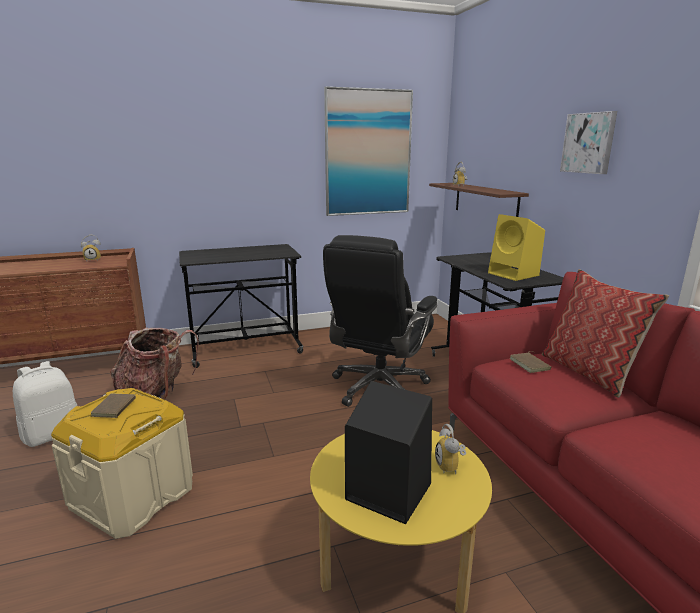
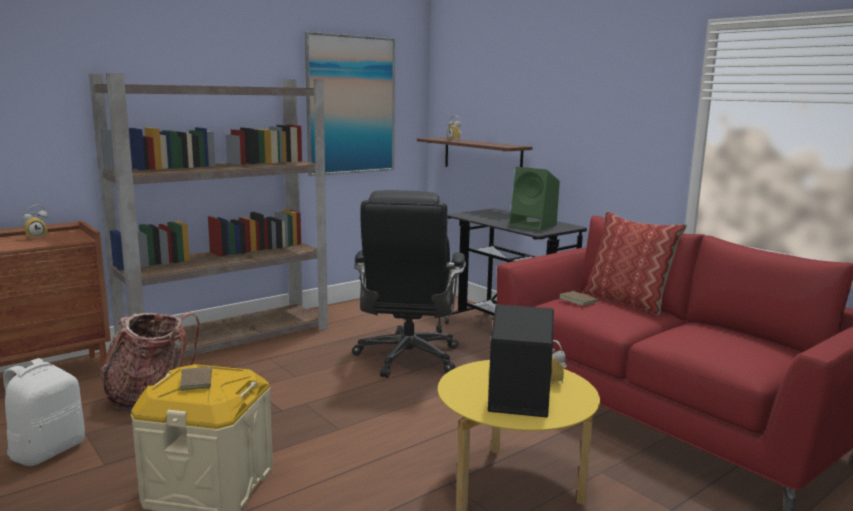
camera: 20 degrees left, 5 degrees down
(246, 348) = (227, 339): black desk -> brown bookcase
(514, 274) = (534, 225): yellow speaker -> green speaker
(589, 143) = (590, 99): picture -> none

